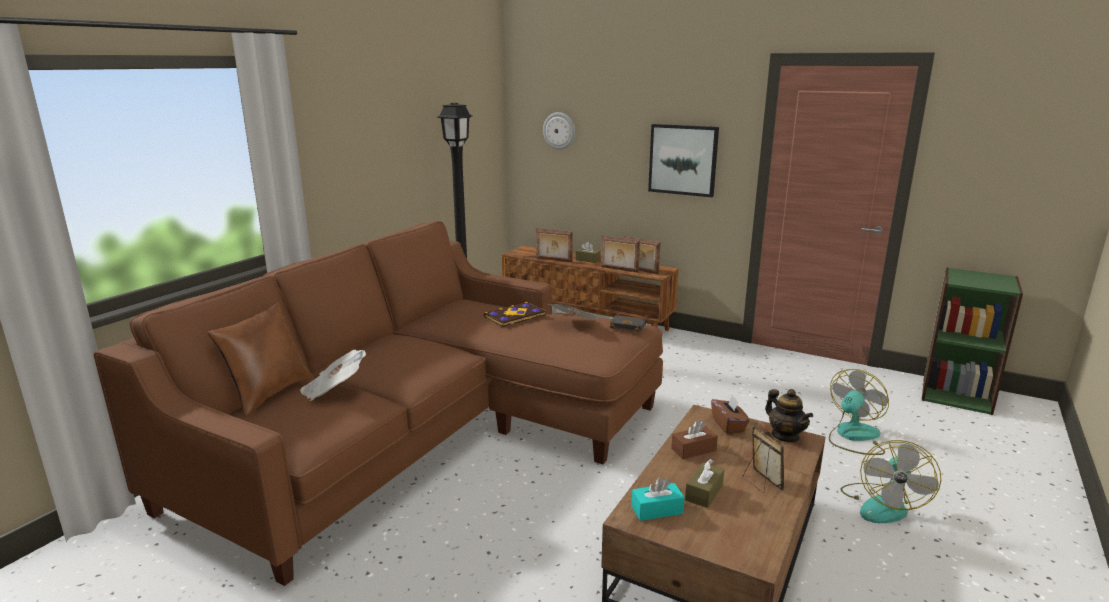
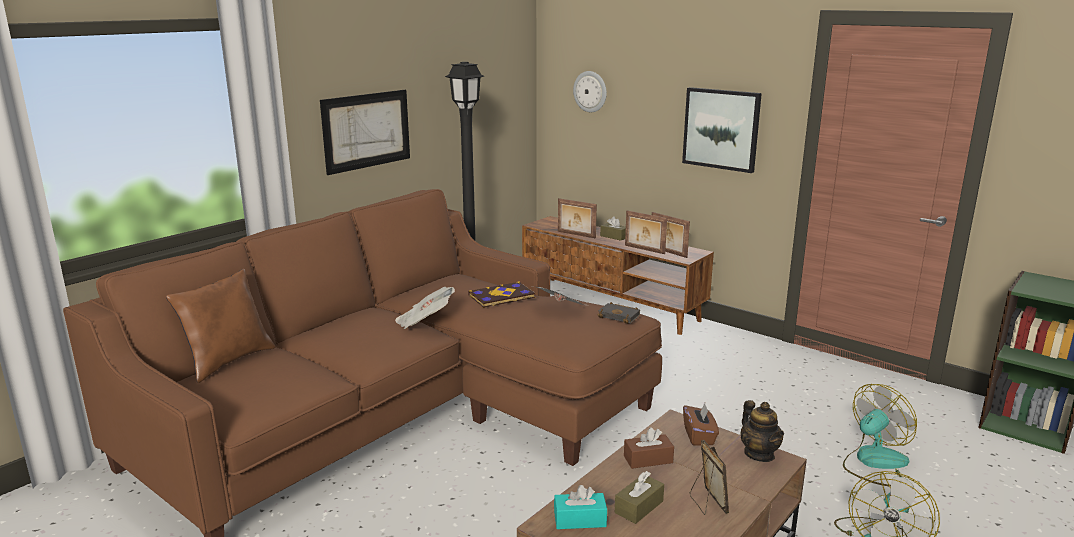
camera: 10 degrees right, 0 degrees up
(334, 390) = (289, 363): newspaper -> newspaper (424, 322)
(368, 168) = (367, 130): none -> picture

